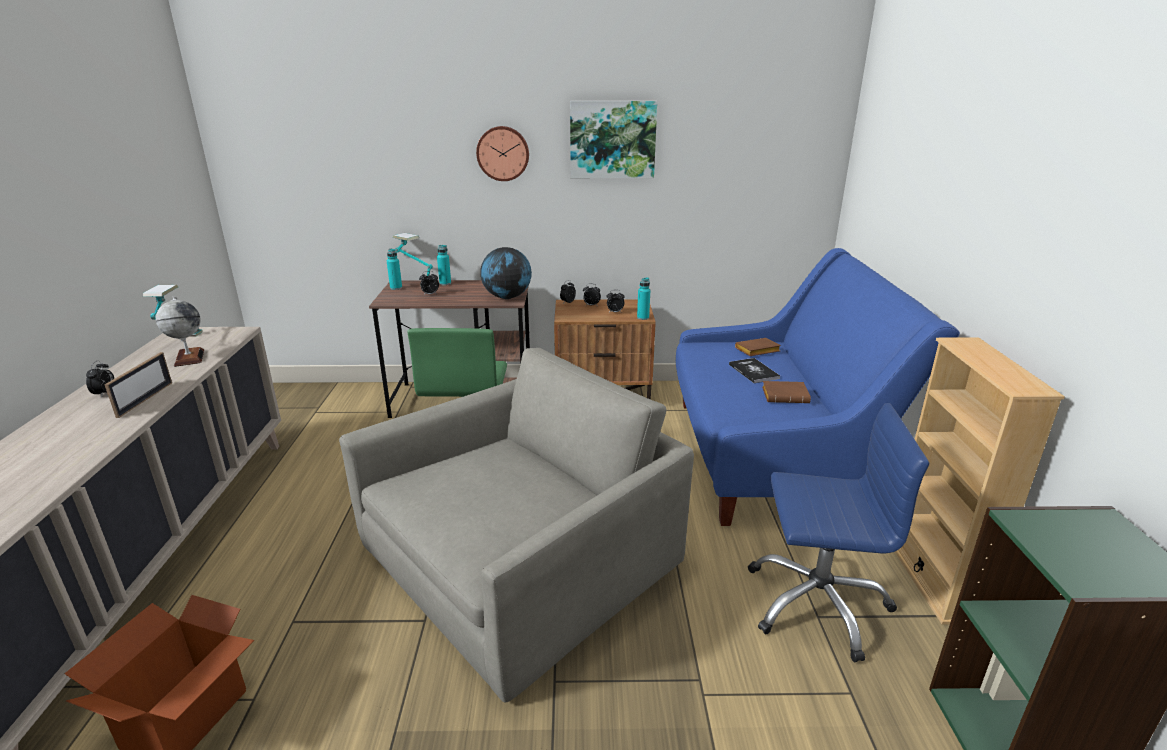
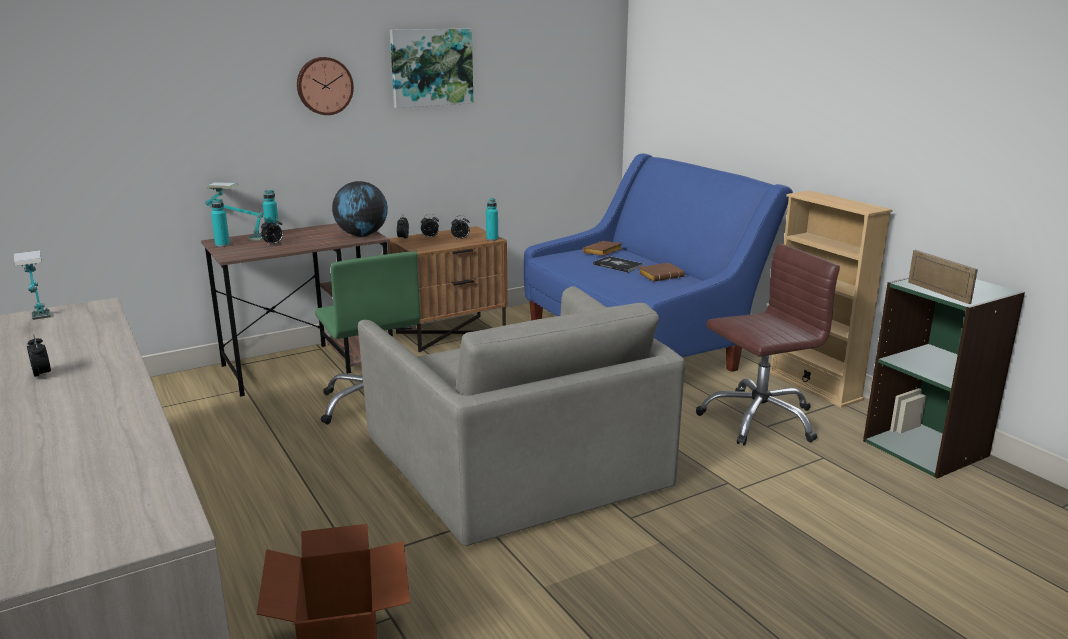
camera: 30 degrees left, 5 degrees down
(145, 399) = (108, 369): picture frame -> picture frame (938, 292)
(189, 358) = (85, 333): globe -> none
(523, 562) = (519, 460): grey armchair -> grey armchair turned 135 degrees clockwise
(816, 602) = (758, 419): blue office chair -> brown office chair

